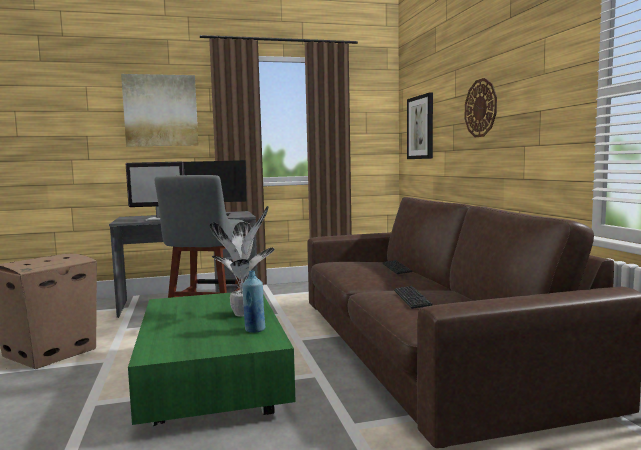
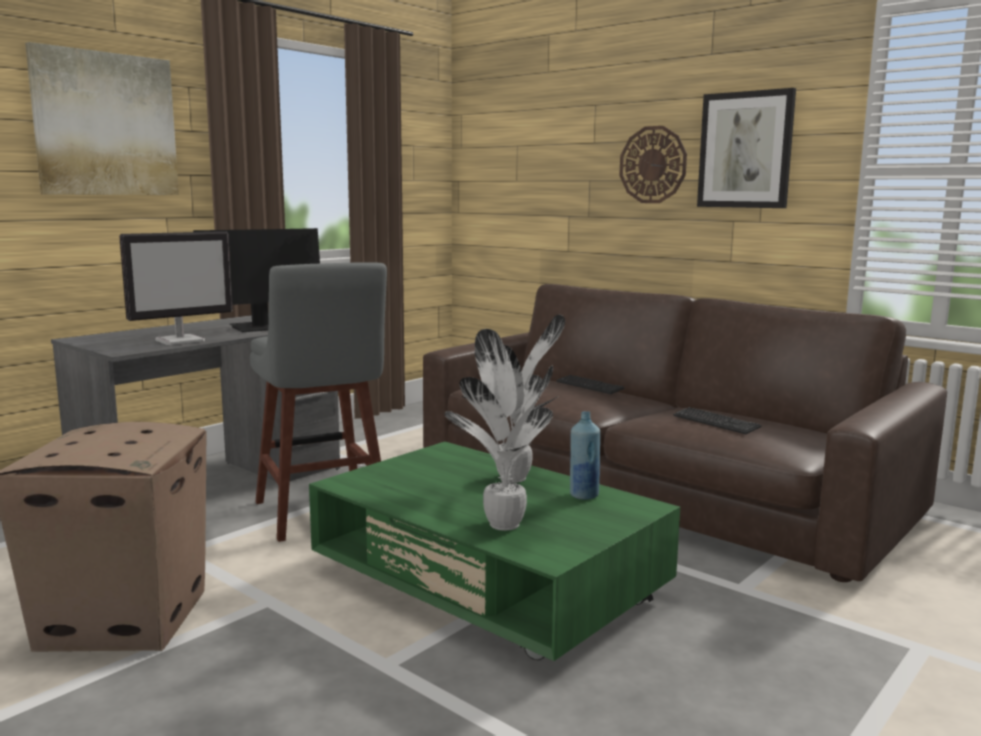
camera: 35 degrees left, 5 degrees up
(176, 334) = (503, 523): none -> potted plant
(421, 127) = (513, 178): picture -> picture (745, 150)

